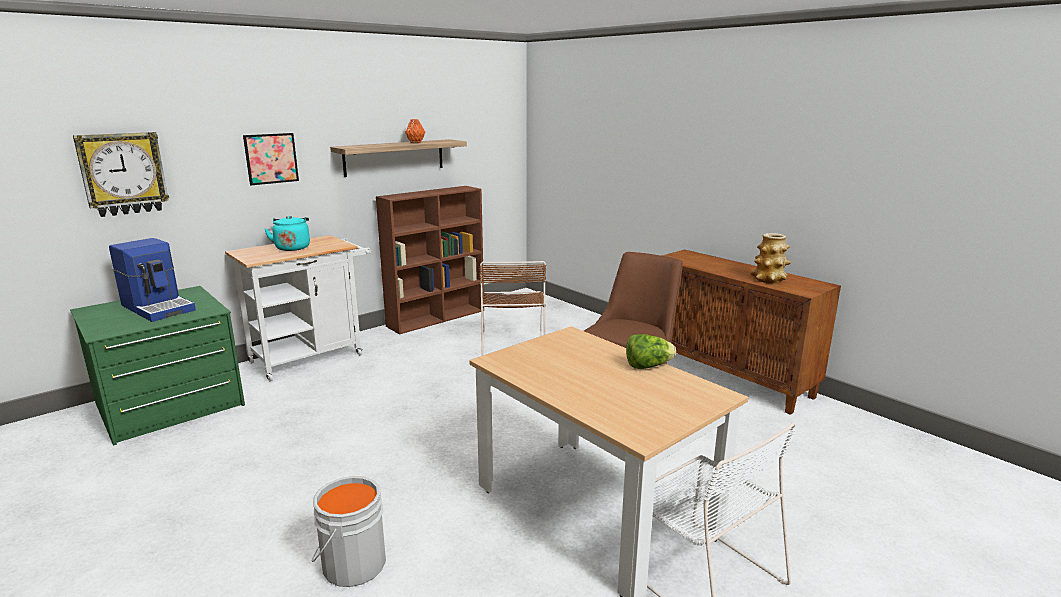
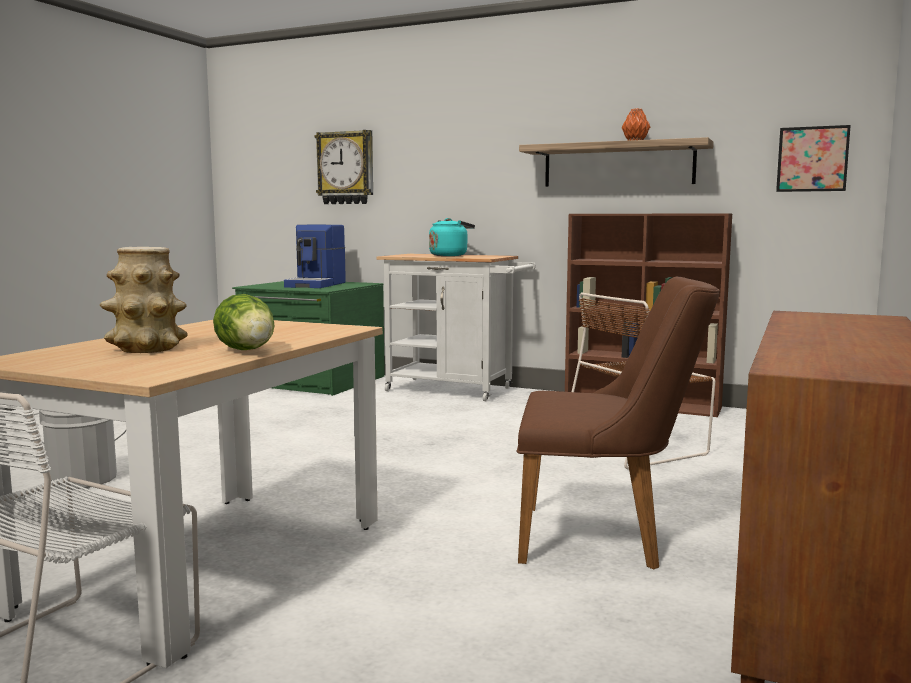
camera: 65 degrees right, 10 degrees down
(271, 158) = (467, 160): picture -> picture (812, 159)
(769, 280) = (826, 350): vase -> vase (147, 349)

